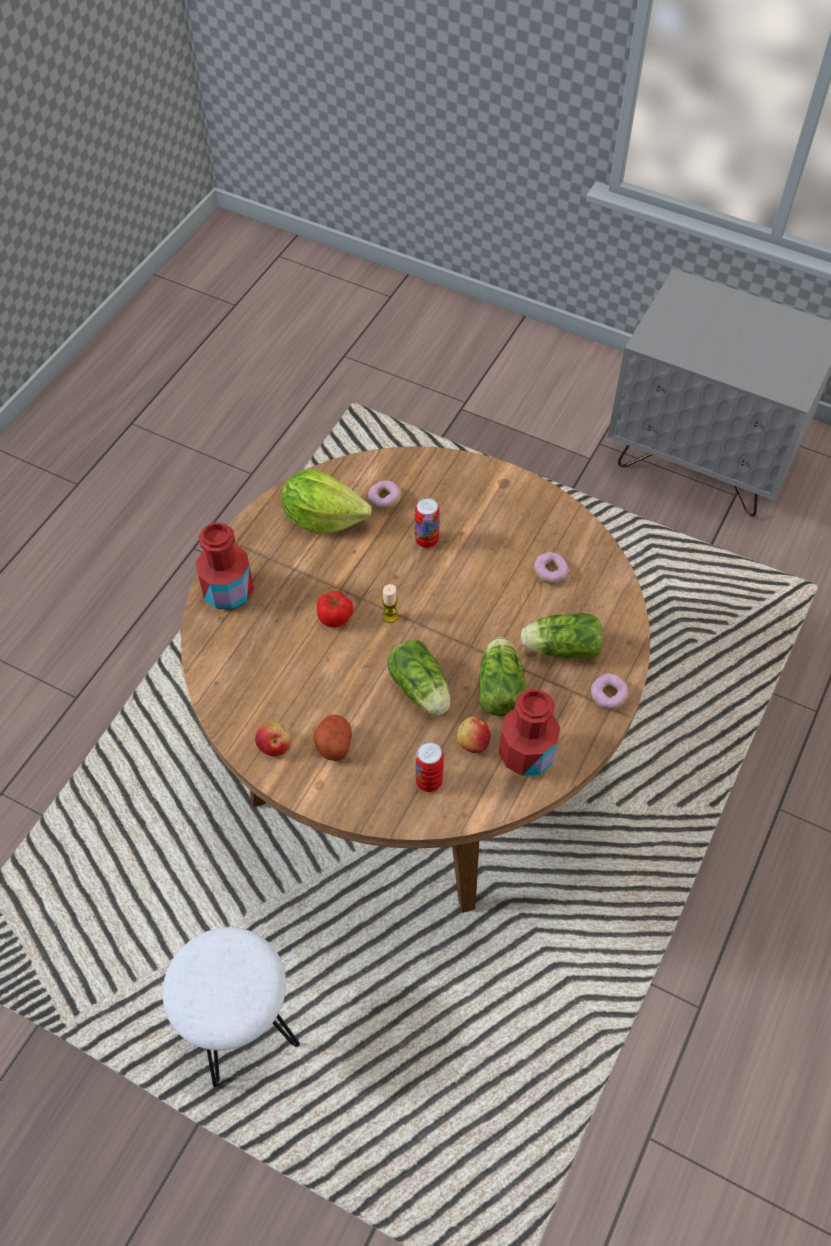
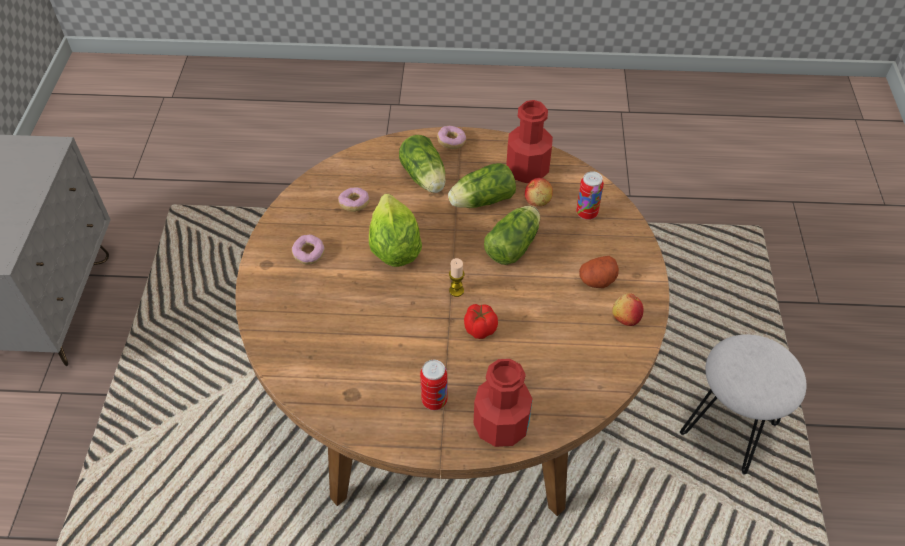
camera: 115 degrees left, 5 degrees down
(323, 518) = (373, 386): lettuce -> lettuce (394, 249)
(384, 500) = (326, 345): donut -> donut (309, 254)
(426, 540) = (360, 295): can -> can (434, 400)

